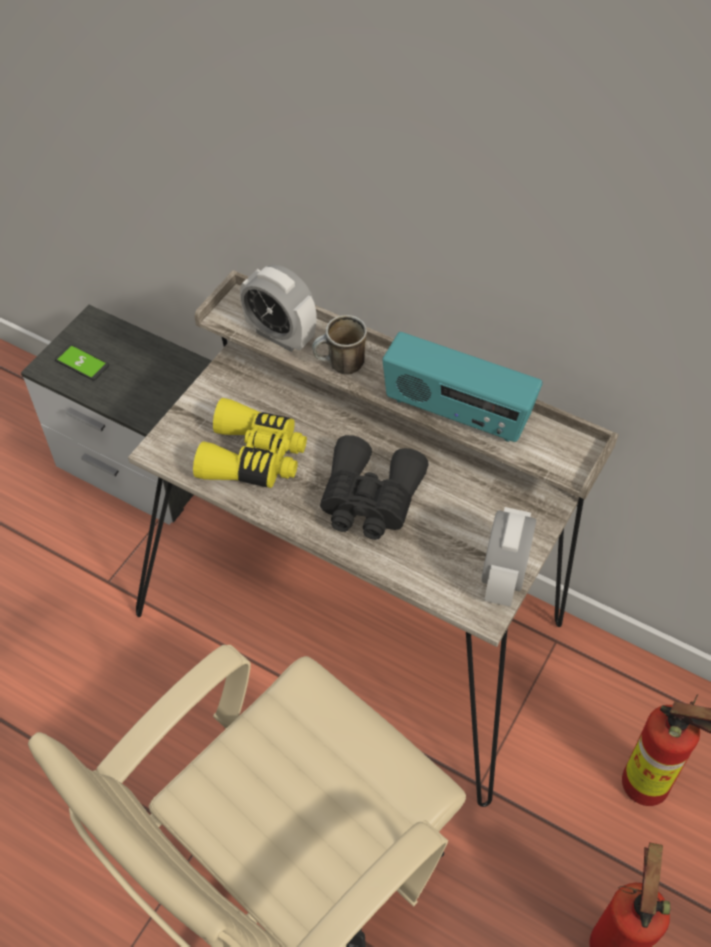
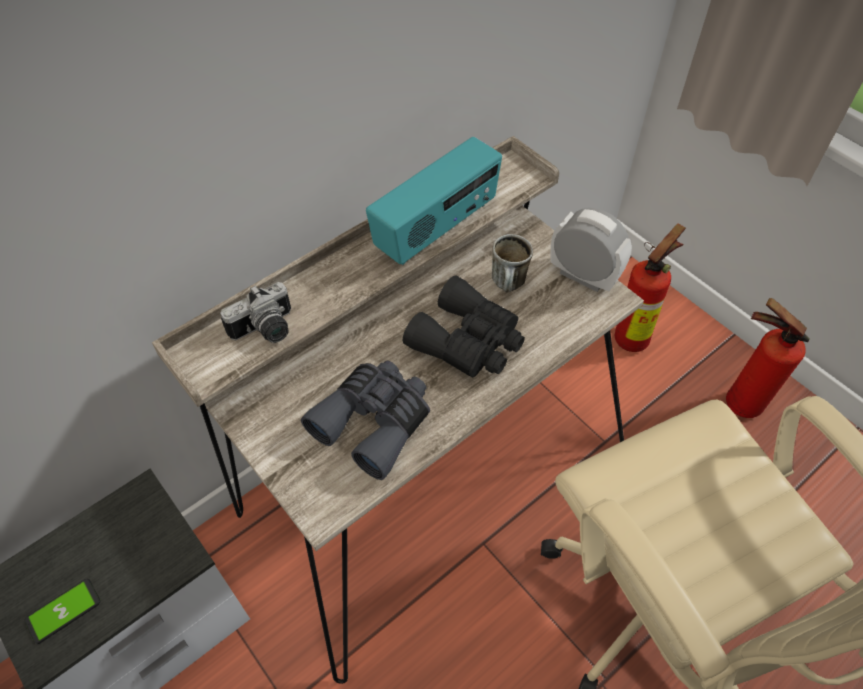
camera: 70 degrees left, 0 degrees up
(254, 457) = (374, 422): yellow binoculars -> grey binoculars
(280, 335) = (266, 331): alarm clock -> camera
(340, 366) = (336, 294): mug -> mug (509, 286)

